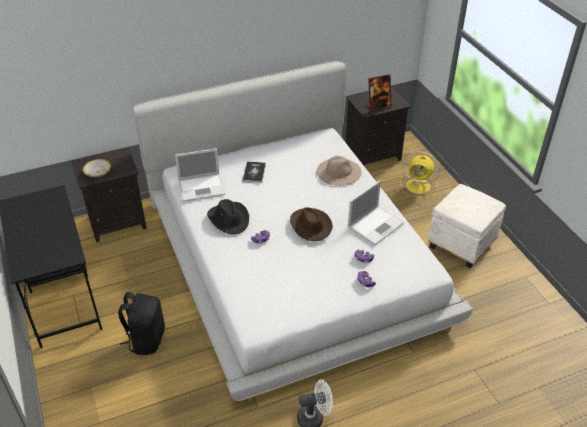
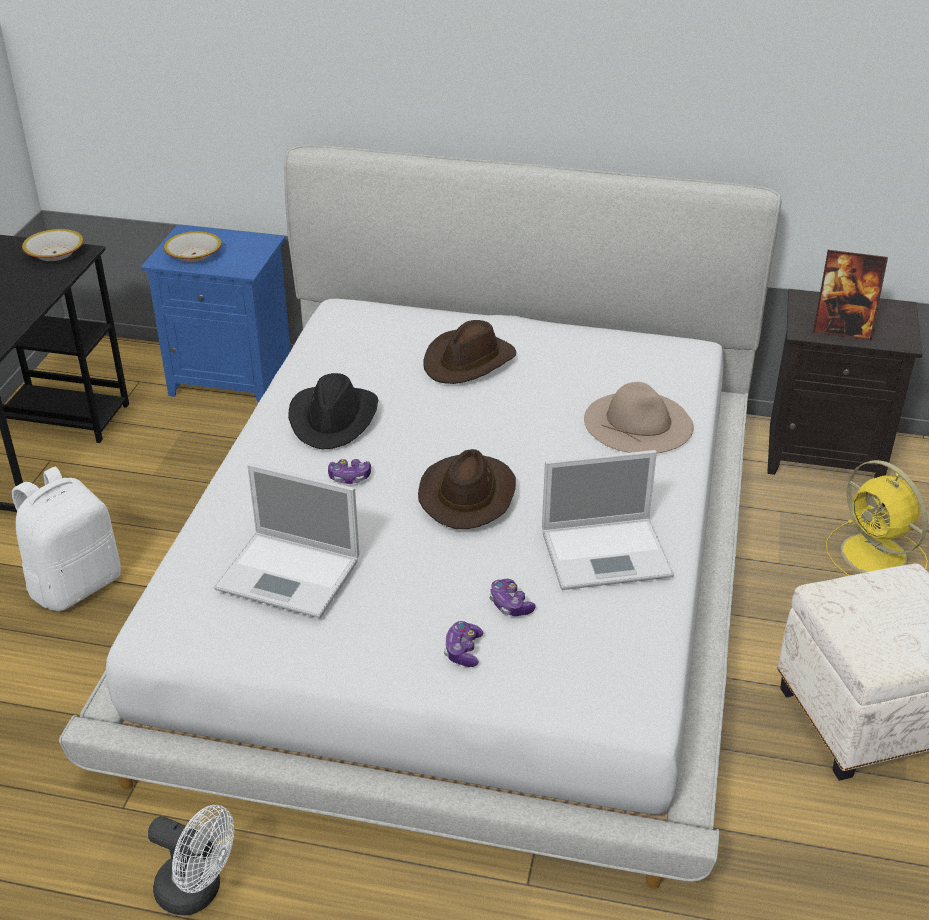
camera: 35 degrees right, 5 degrees down
(45, 197) = (54, 253): none -> bowl
(118, 222) = (233, 379): black nightstand -> blue nightstand
(146, 339) = (75, 584): black backpack -> white backpack
(202, 187) = (349, 349): laptop -> laptop (291, 574)
(254, 173) = (469, 361): book -> brown hat

